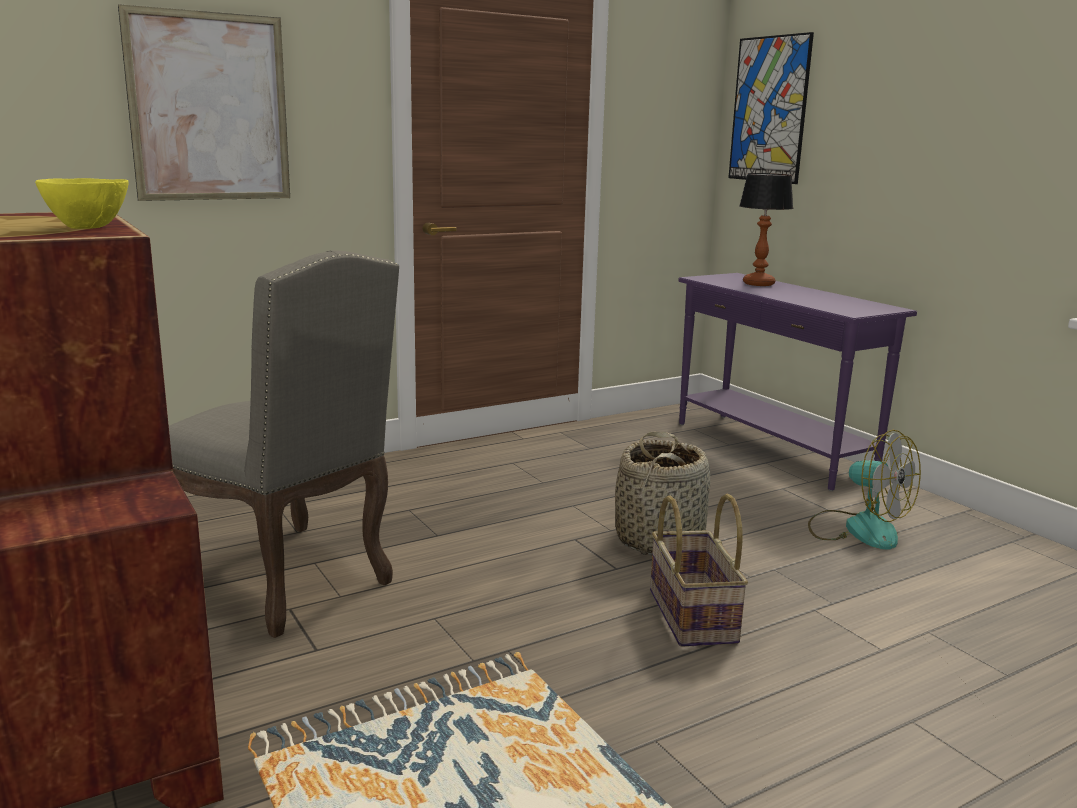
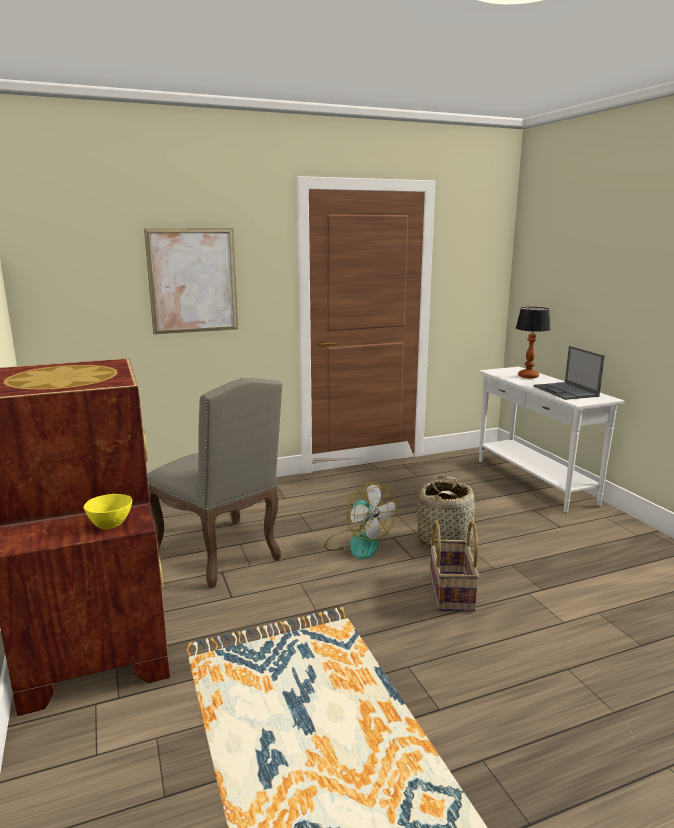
camera: 10 degrees right, 0 degrees up
(88, 227) = (110, 377): yellow bowl -> yellow bowl (111, 525)
(769, 110) = (539, 265): picture -> none
(773, 450) = (536, 482): purple console table -> white console table
(826, 301) = (566, 391): none -> laptop
(858, 529) = (575, 540): fan -> fan (358, 543)

